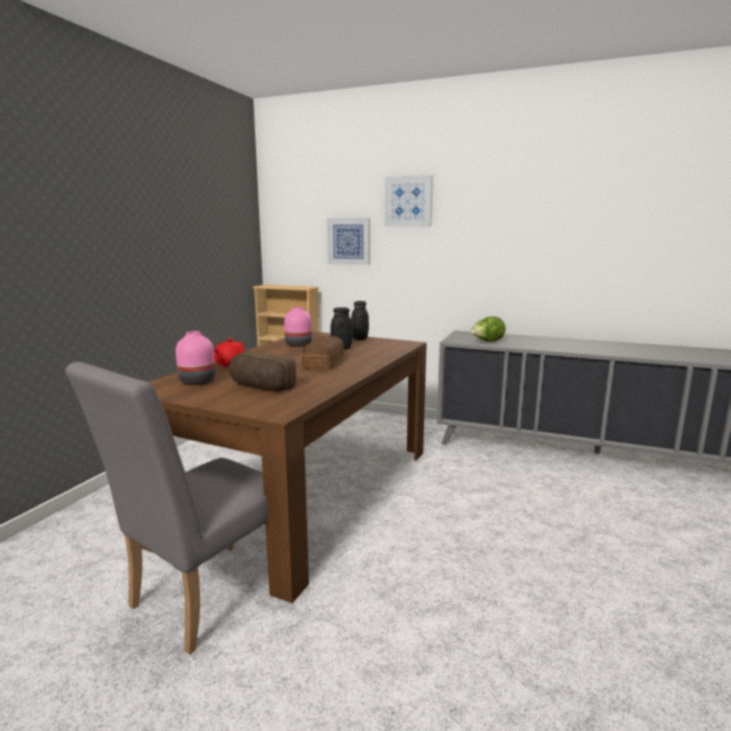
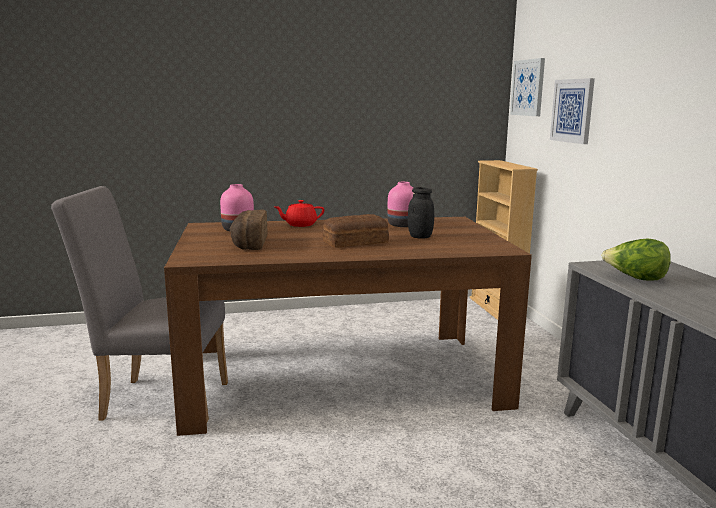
camera: 55 degrees right, 0 degrees up
(360, 339) = (476, 234): black jar -> none
(408, 201) = (634, 52): picture -> picture (528, 87)

